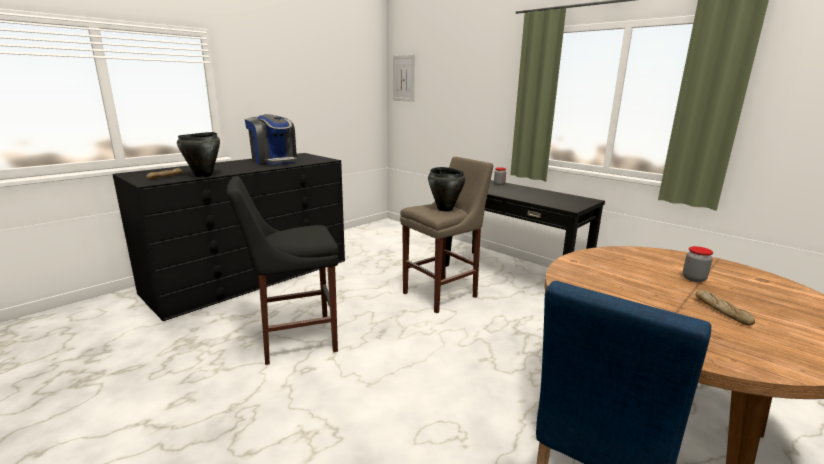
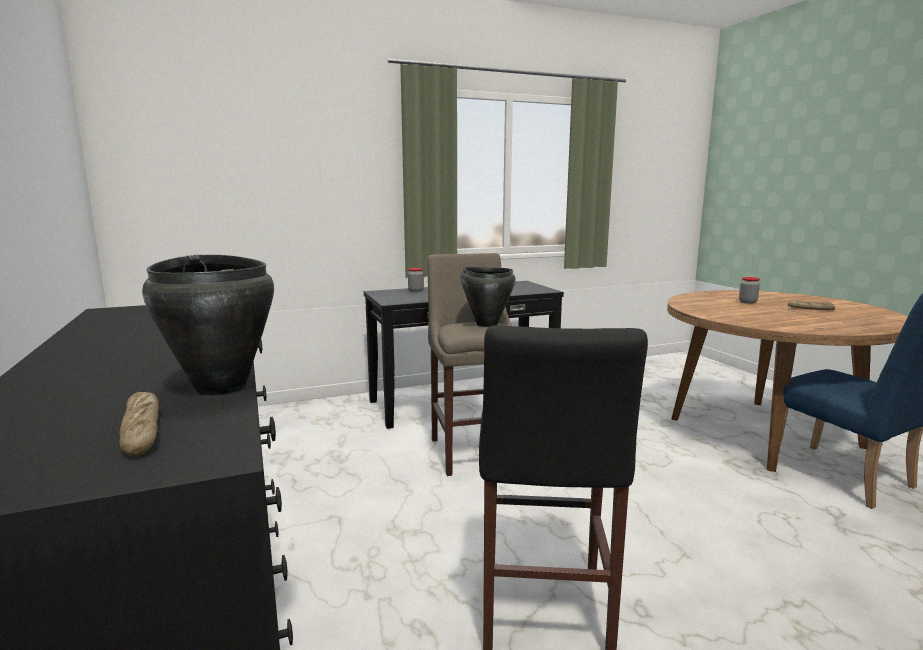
camera: 65 degrees left, 5 degrees down
(274, 161) = (150, 329): coffee machine -> none
(404, 78) = (141, 143): picture -> none

